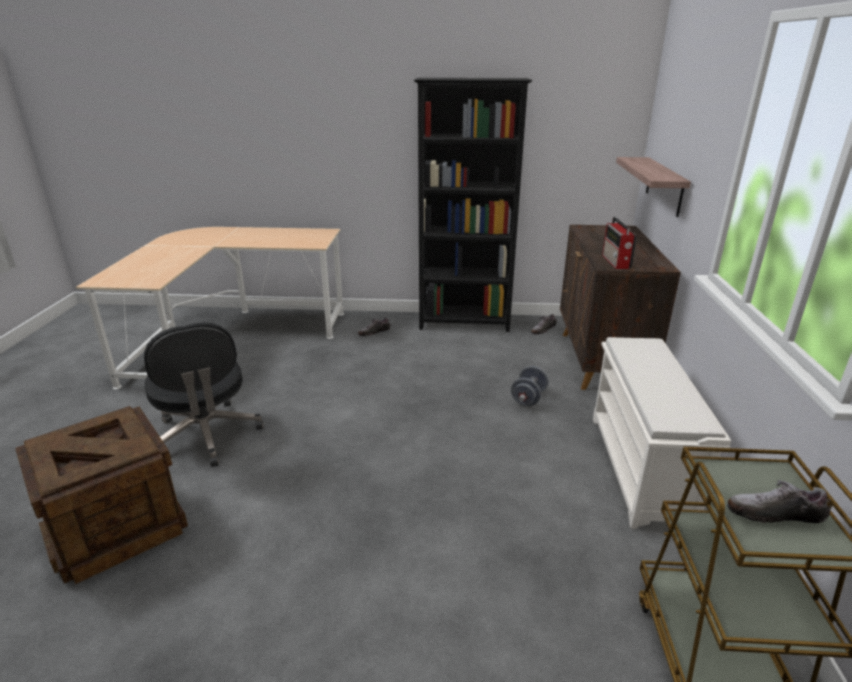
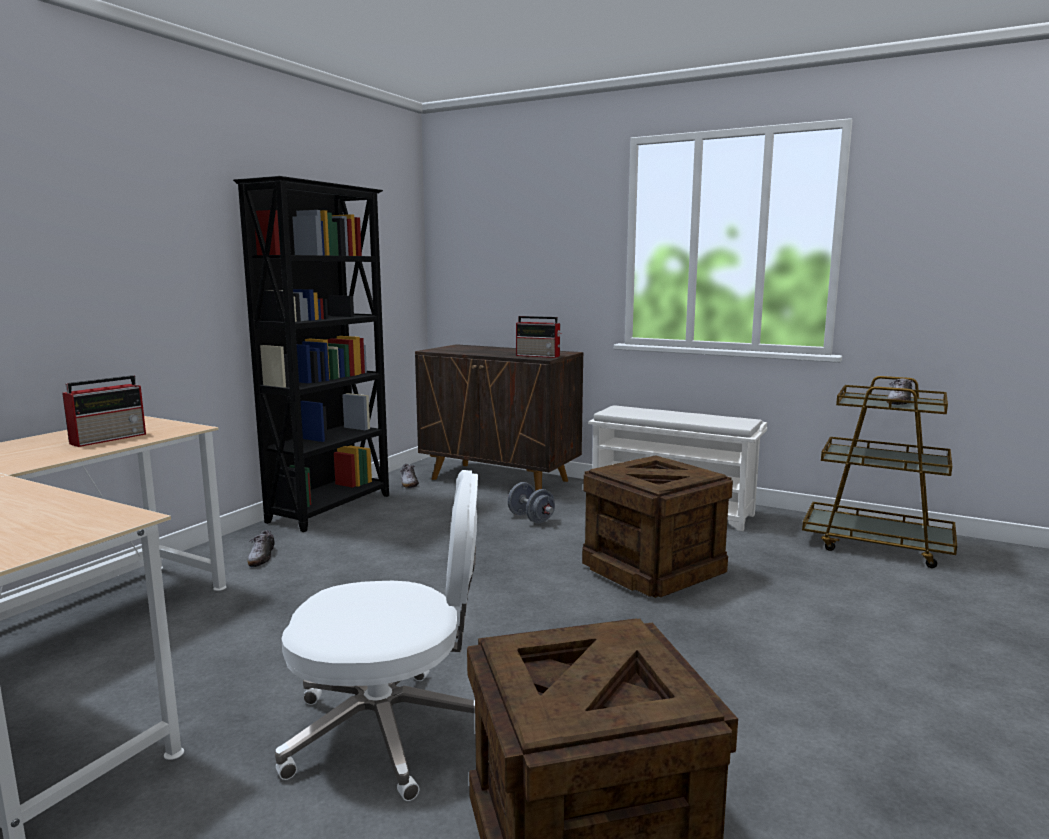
camera: 65 degrees left, 15 degrees down
(206, 436) = (389, 731): black office chair -> white office chair
(285, 239) = (110, 438): none -> radio
(475, 483) = (651, 570): none -> crate
(664, 186) = (495, 295): shelf -> none

